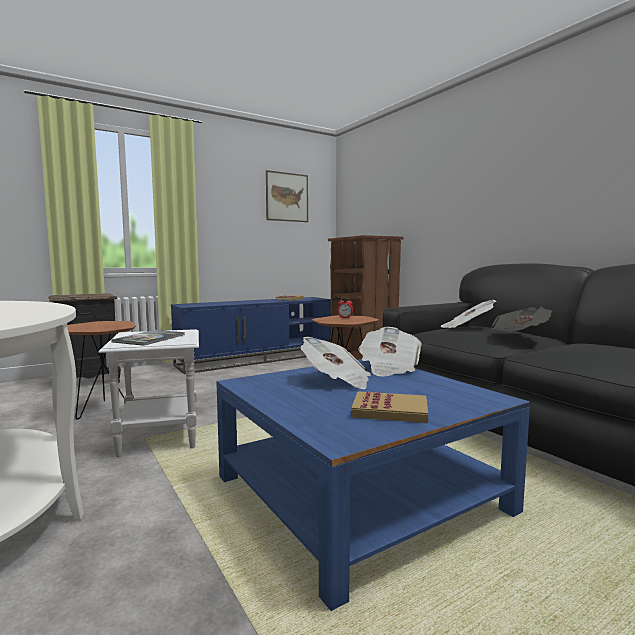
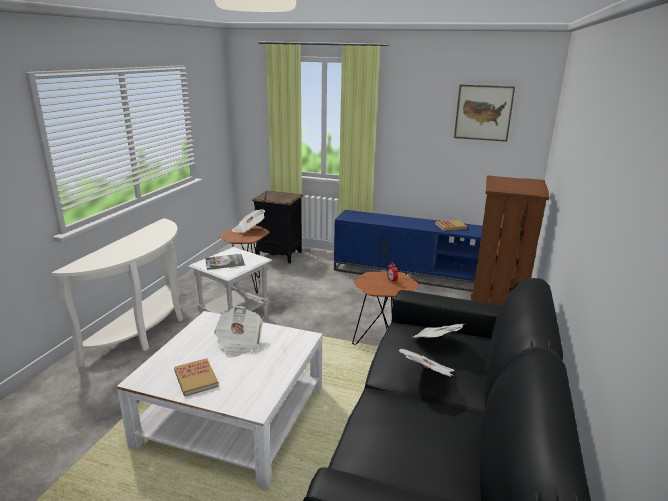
camera: 50 degrees right, 15 degrees up
(359, 494) = (233, 415): blue coffee table -> white coffee table
(388, 368) = (291, 349): newspaper -> newspaper (249, 230)

